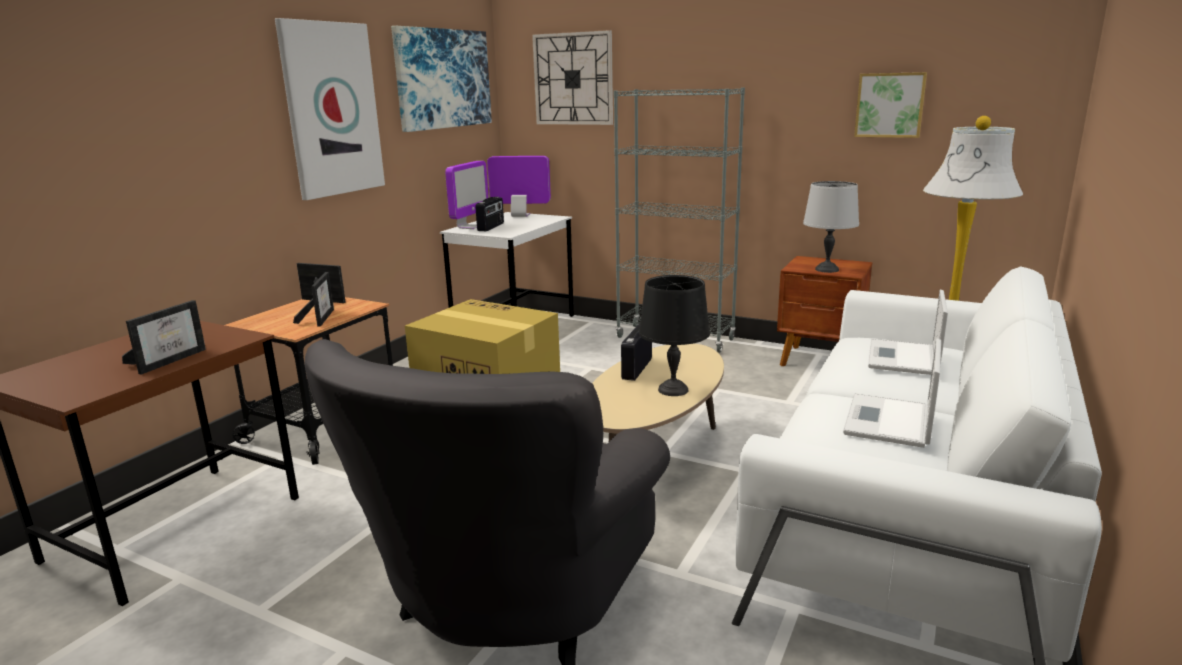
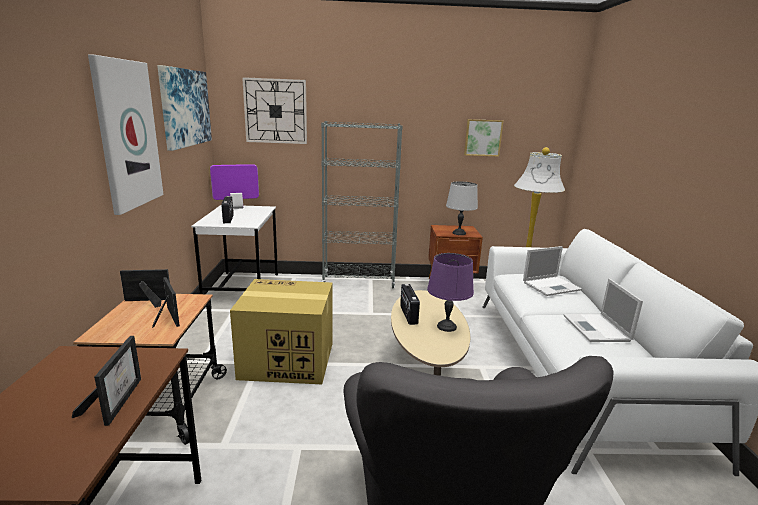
camera: 30 degrees left, 0 degrees up
(469, 227) = (210, 220): monitor -> none
(672, 390) = (446, 327): black table lamp -> purple table lamp
(903, 358) = (552, 286): laptop -> laptop turned 105 degrees counterclockwise

